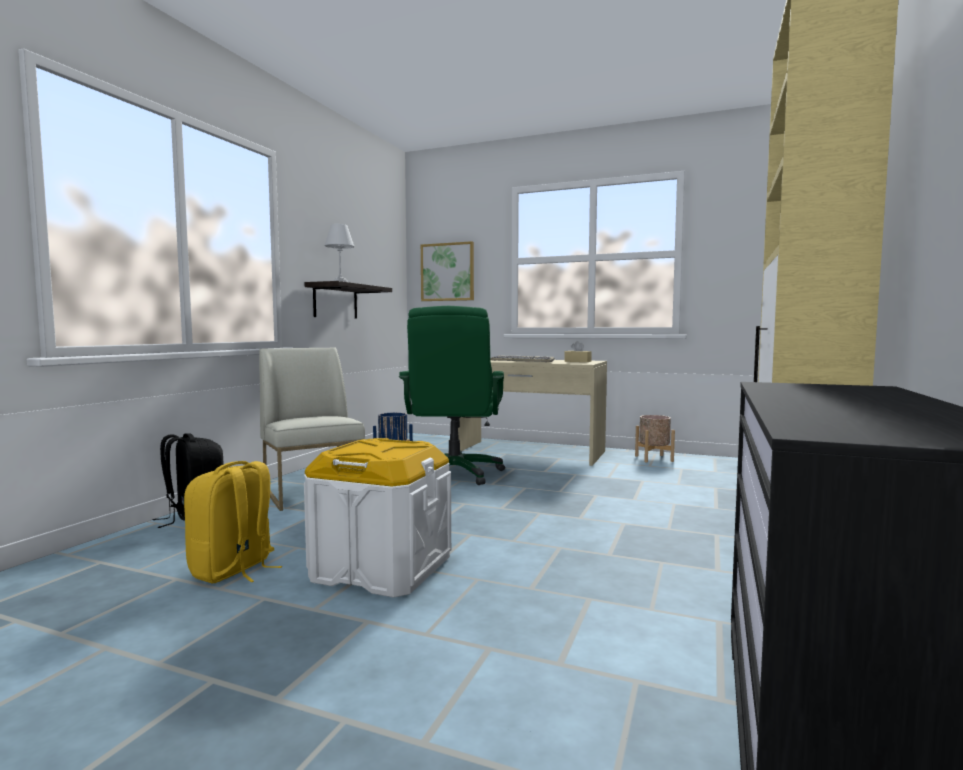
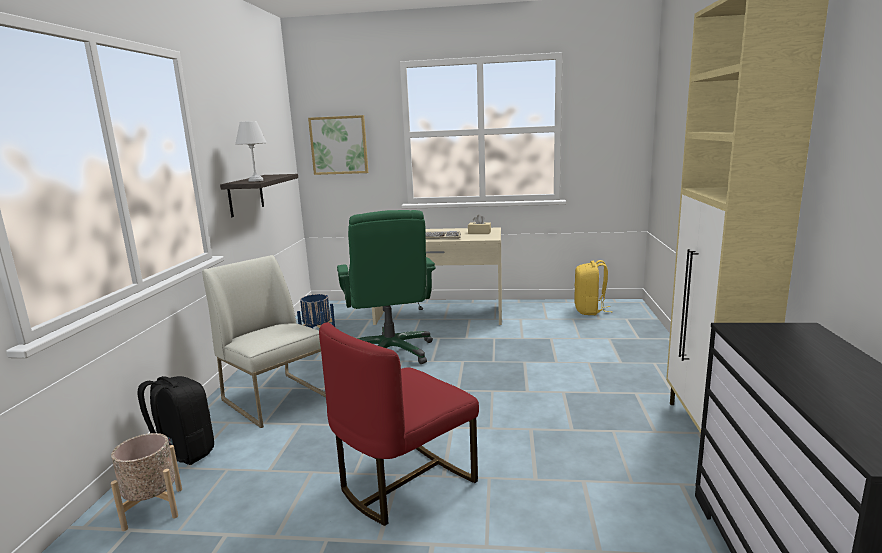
camera: 15 degrees left, 10 degrees up
(234, 570) = (273, 512): yellow backpack -> yellow backpack (590, 310)
(381, 568) = (403, 482): white storage box -> red chair
(654, 458) = (545, 309): beige planter -> beige planter (153, 508)

